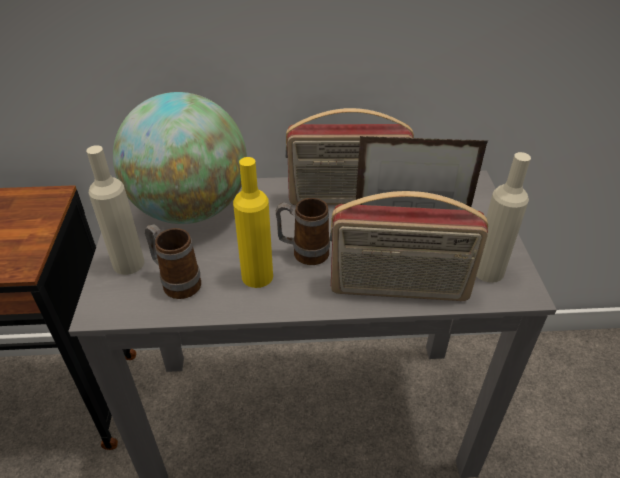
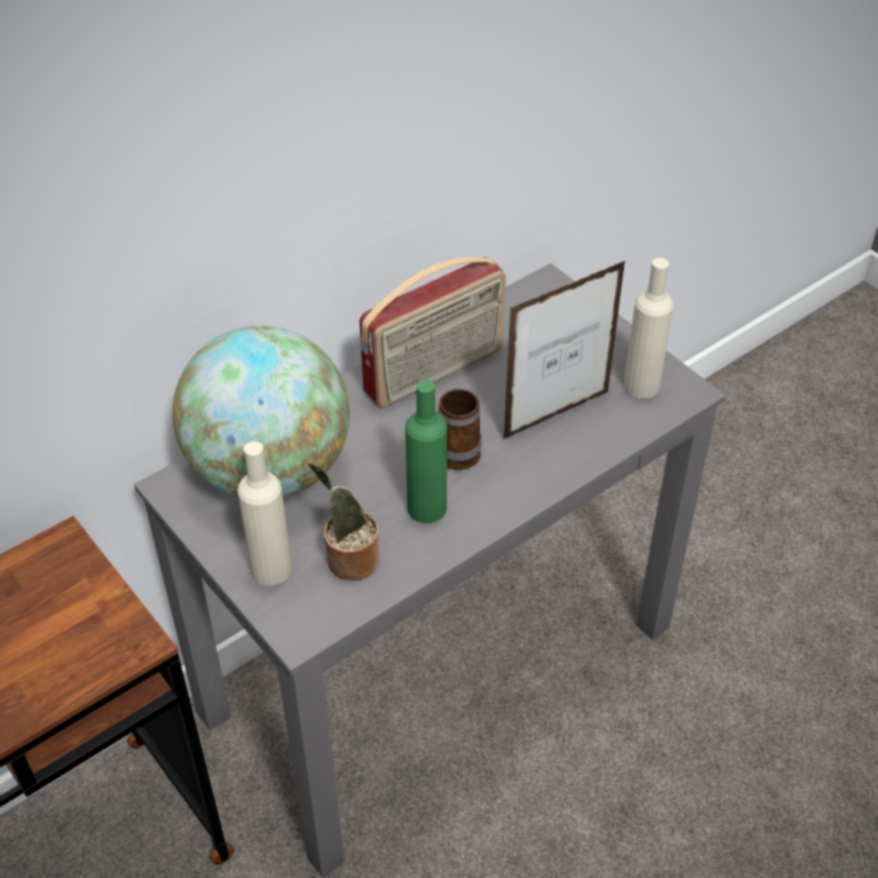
camera: 35 degrees left, 5 degrees up
(176, 282) = (349, 559): mug -> potted plant
(257, 276) = (426, 508): yellow bottle -> green bottle
(399, 290) = (576, 448): radio -> none

